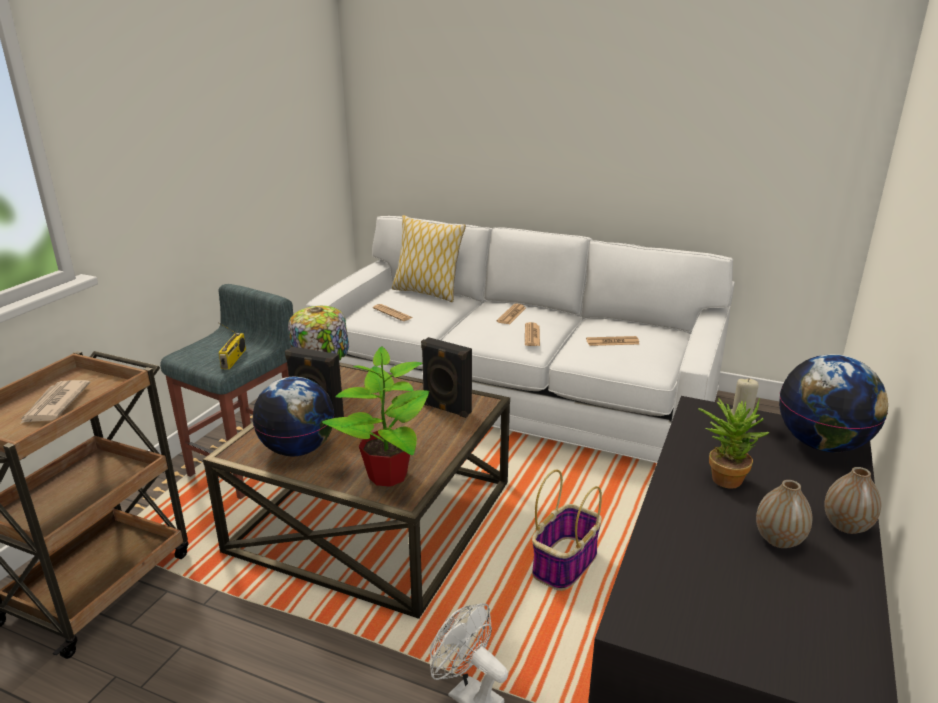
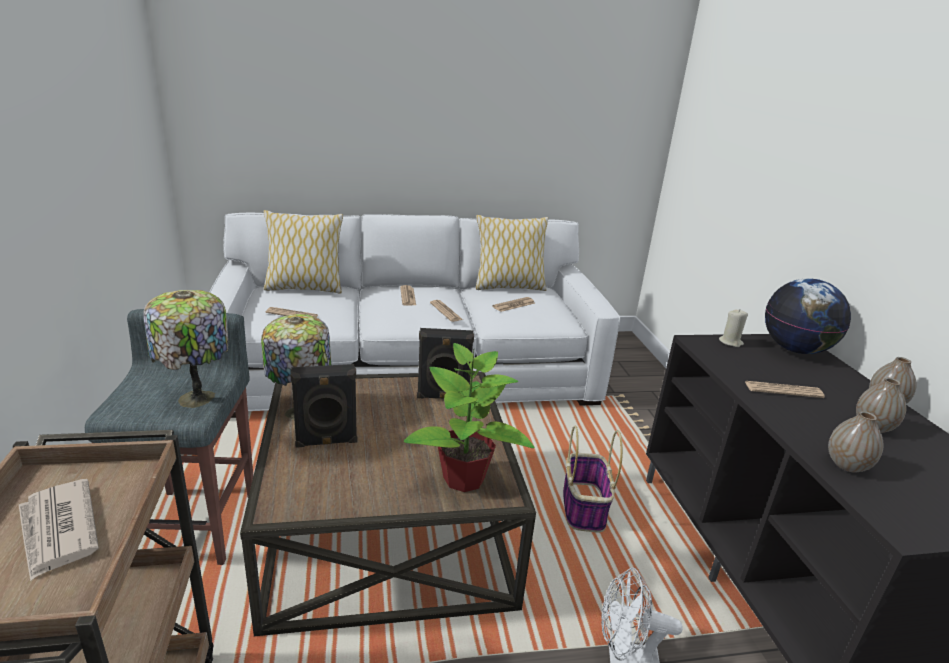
camera: 35 degrees left, 0 degrees up
(234, 359) = (196, 400): radio -> table lamp
(298, 449) = (343, 482): globe -> none
(631, 323) = (508, 287): none -> pillow
(673, 557) = (847, 465): none -> vase
(724, 476) = (783, 390): potted plant -> newspaper

